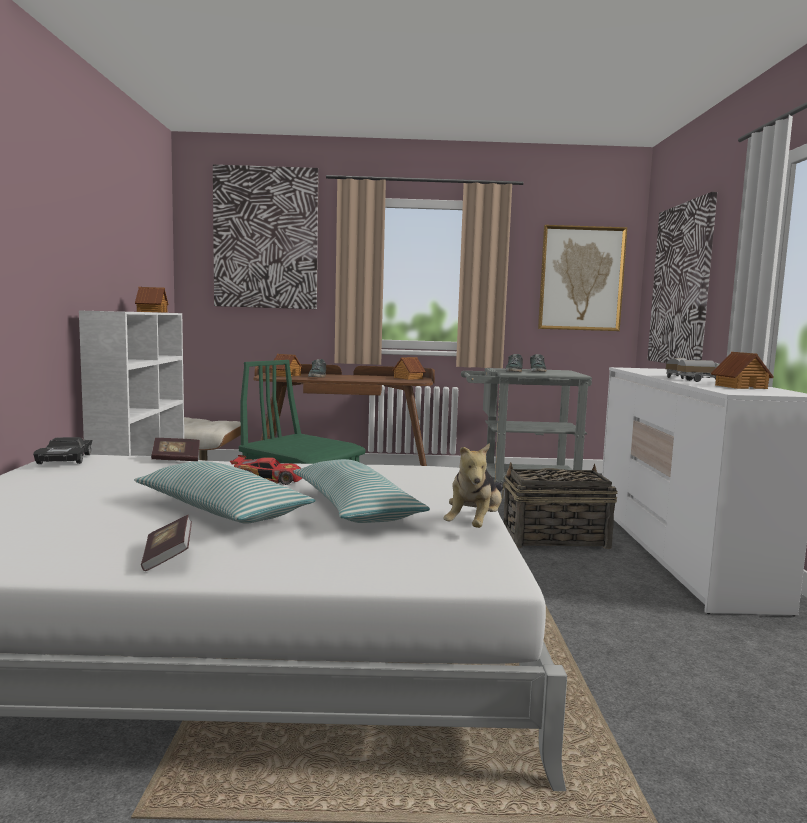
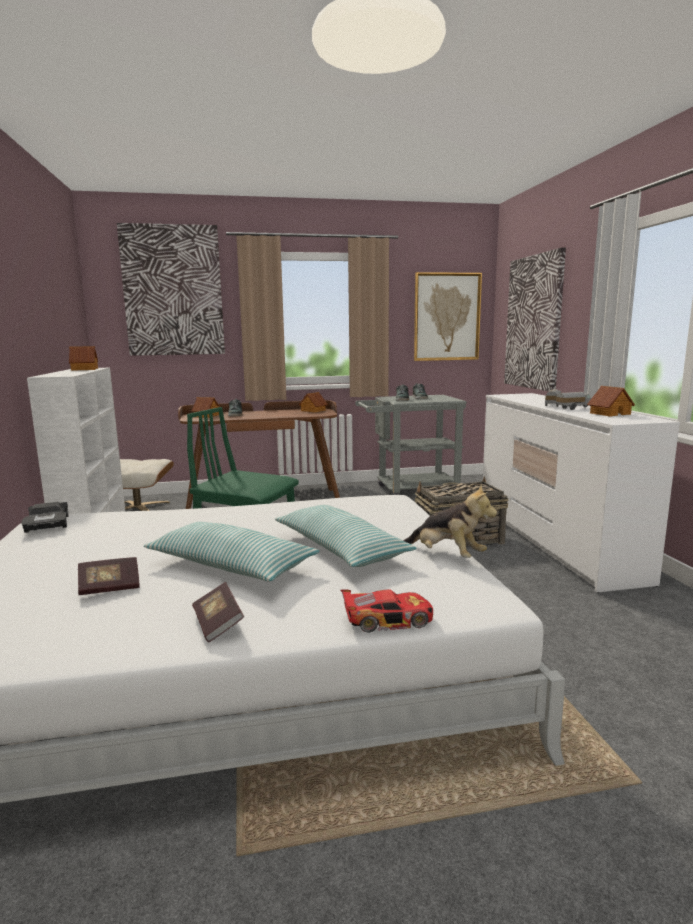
camera: 10 degrees left, 5 degrees up
(176, 459) = (151, 513): book -> book (109, 587)
(268, 480) = (247, 526): toy car -> toy car (387, 620)
(474, 526) = (446, 555): plush toy -> plush toy turned 60 degrees counterclockwise

